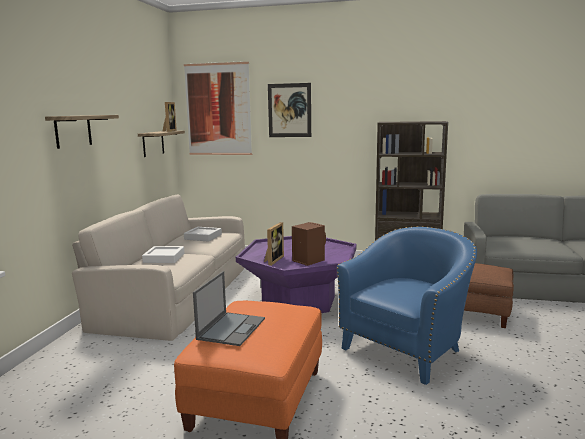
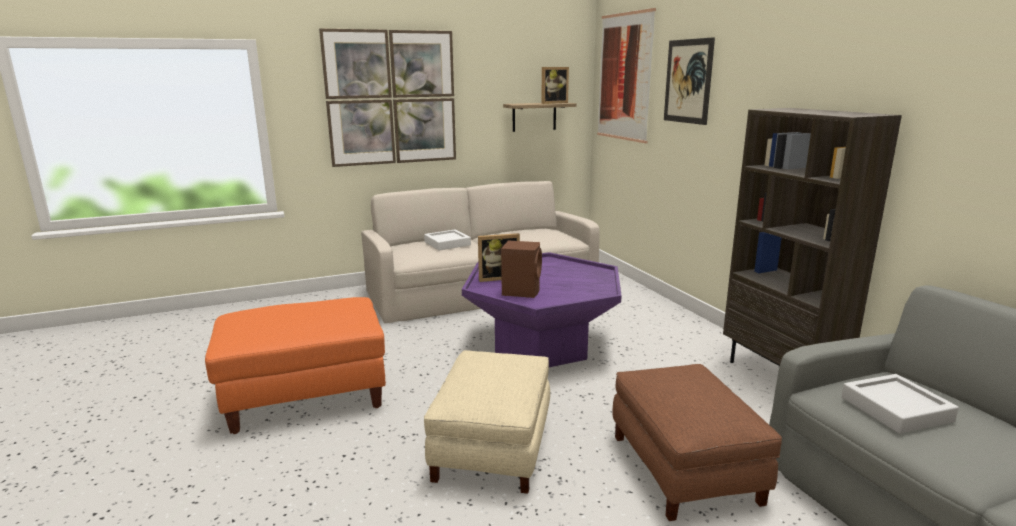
camera: 55 degrees right, 5 degrees up
(73, 131) = (391, 98): shelf -> picture
(203, 237) = (533, 236): grey tray -> grey tray (895, 409)
(231, 328) = (278, 310): laptop -> none
(407, 349) = (493, 448): blue armchair -> beige ottoman

